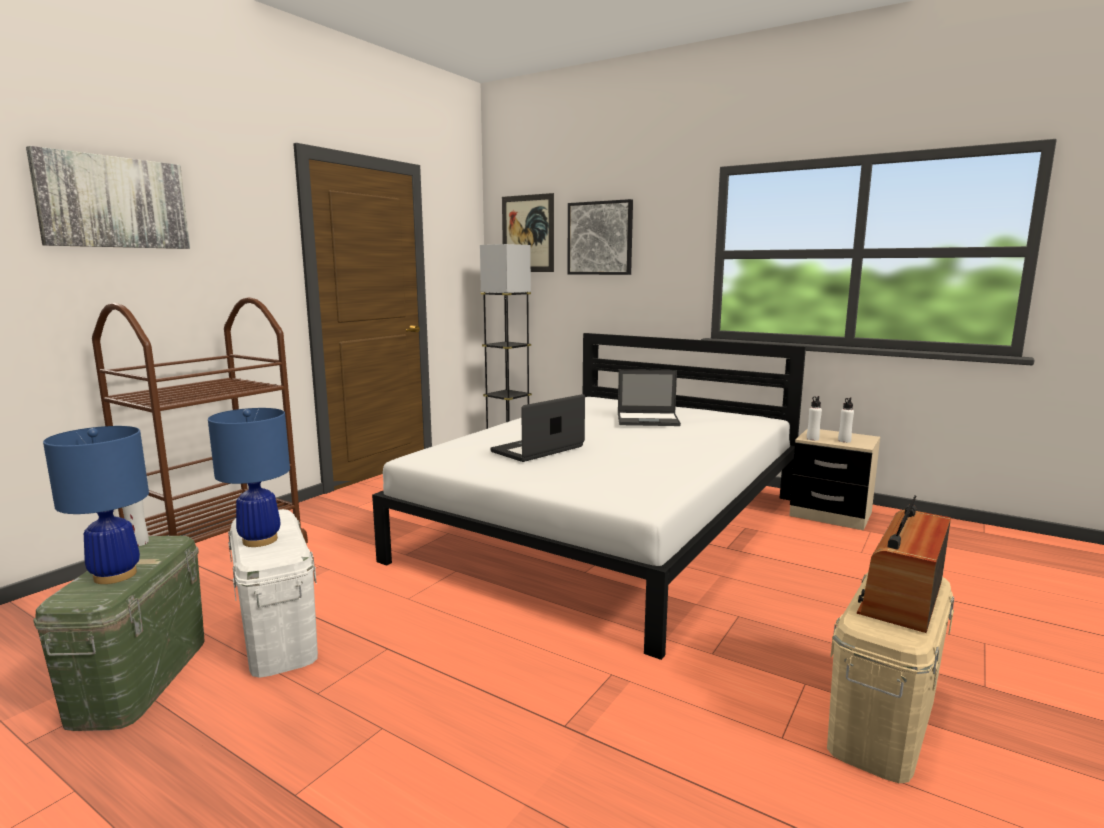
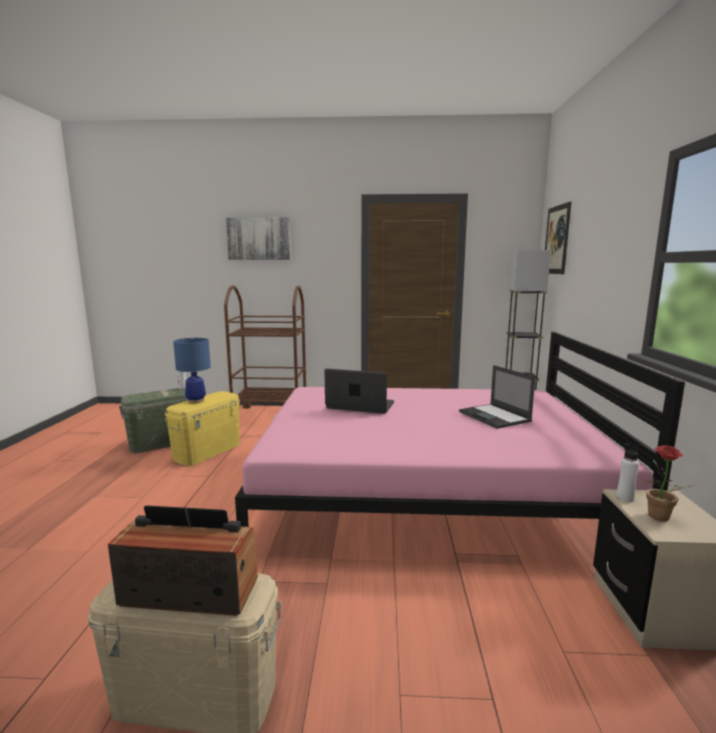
camera: 60 degrees right, 0 degrees up
(115, 575) = (151, 395): blue table lamp -> none
(277, 635) = (207, 451): white storage box -> yellow storage box
(600, 238) = (589, 242): picture -> none
(611, 527) = (427, 492): white bed -> pink bed
(844, 441) = (658, 518): white bottle -> potted plant

